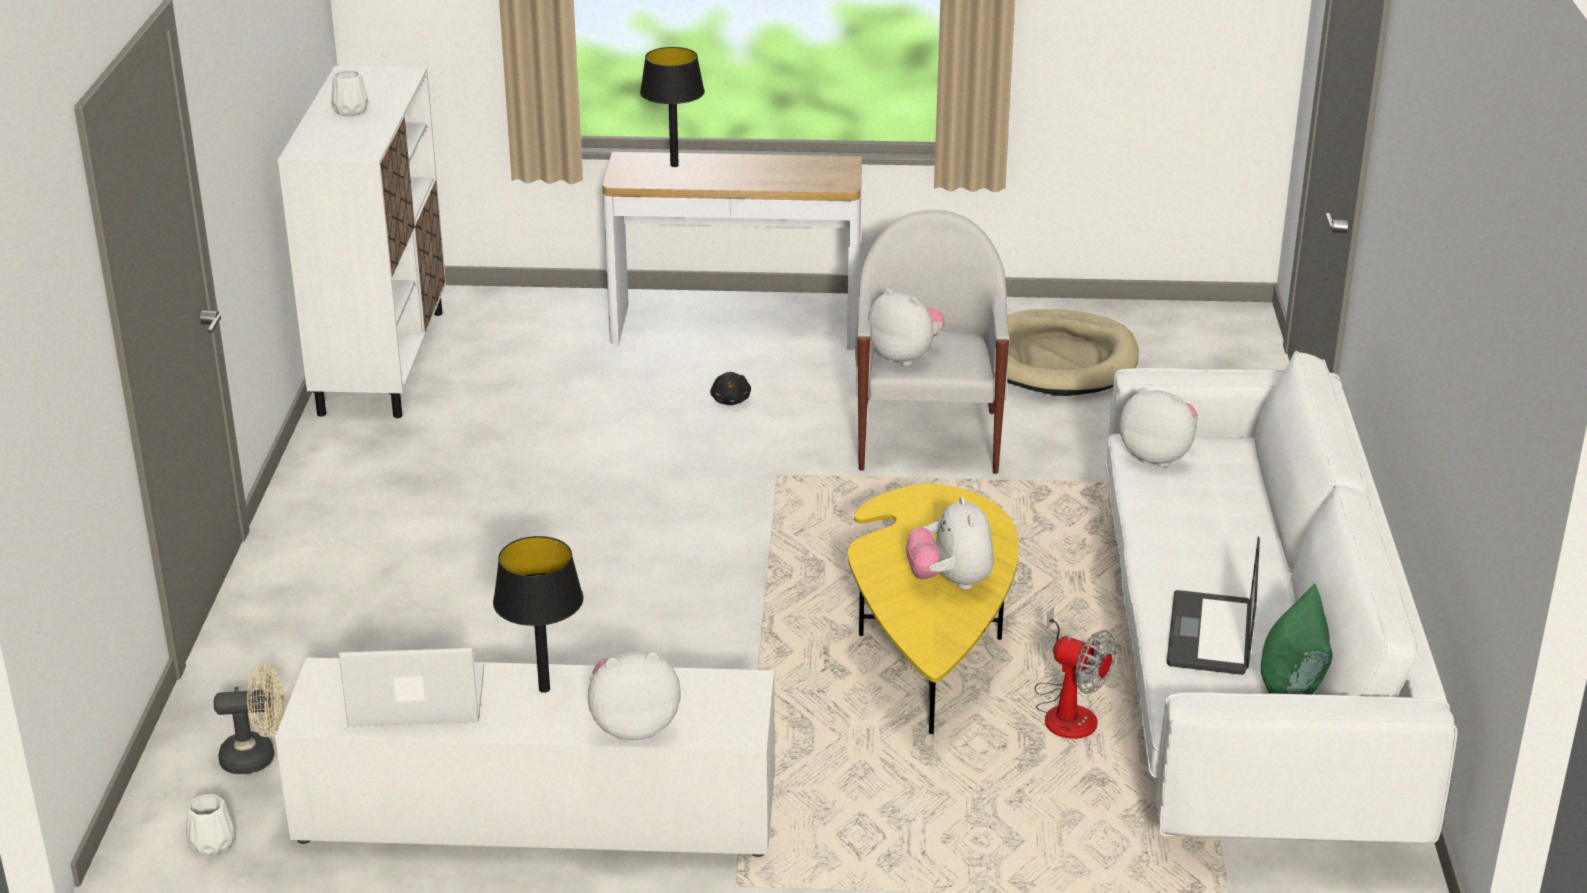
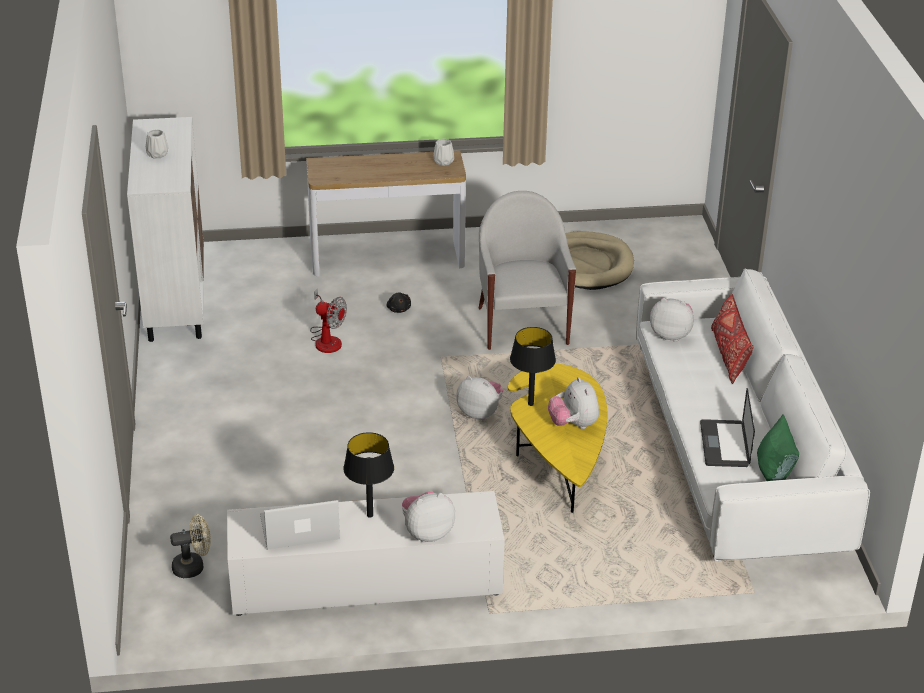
camera: 10 degrees left, 5 degrees up
(213, 843) = (187, 621): white vase -> white vase (444, 161)
(674, 165) = (348, 165): black table lamp -> black table lamp (530, 404)
(905, 356) = (512, 281): plush toy -> plush toy (480, 413)
(1067, 711) = (643, 491): fan -> fan (327, 339)
(1253, 496) = (729, 355): none -> red pillow

